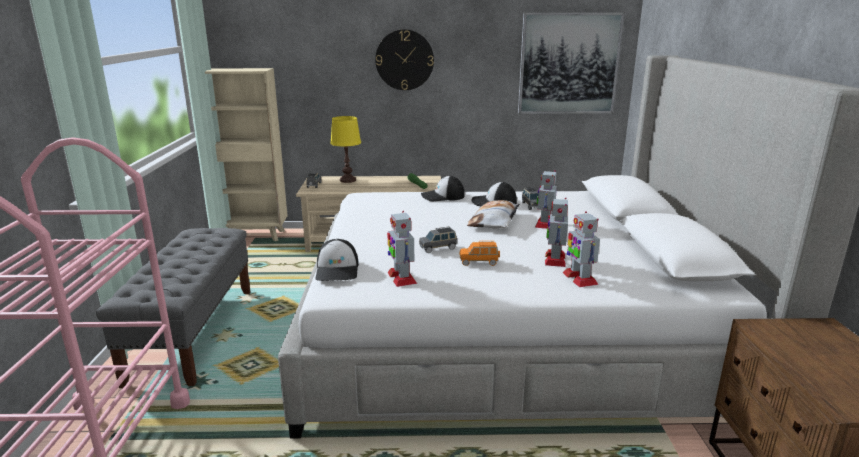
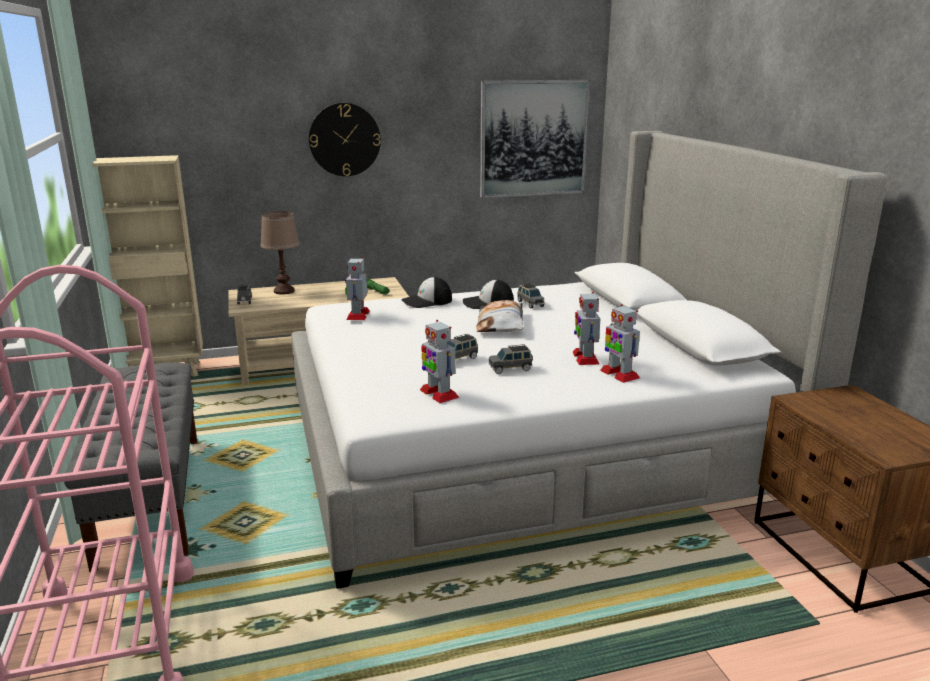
camera: 15 degrees left, 0 degrees up
(337, 270) = (363, 393): cap -> none
(348, 180) = (284, 291): yellow table lamp -> brown table lamp
(479, 262) = (510, 369): orange toy car -> grey toy car
(545, 223) = (555, 322): toy robot -> toy robot (358, 315)

